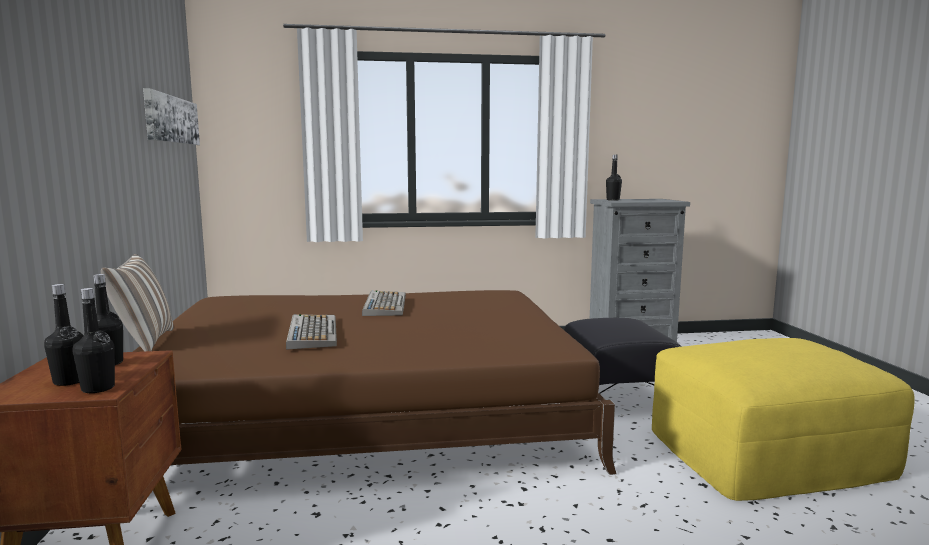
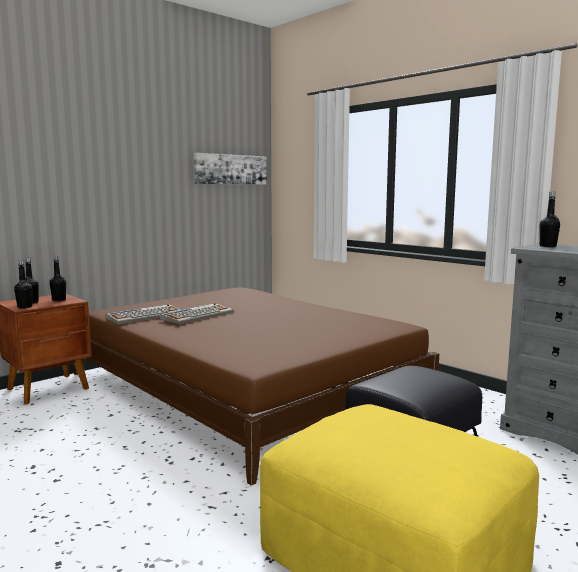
camera: 55 degrees right, 0 degrees up
(143, 342) = (144, 301): pillow -> none
(384, 305) = (287, 312): keyboard -> keyboard (145, 316)

